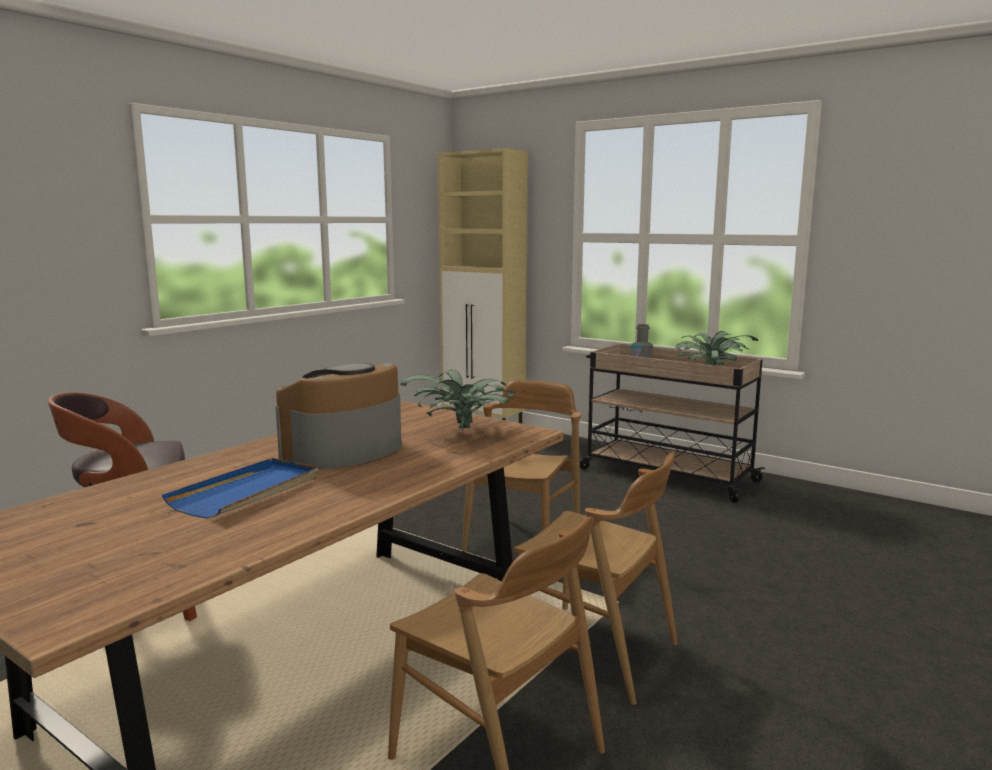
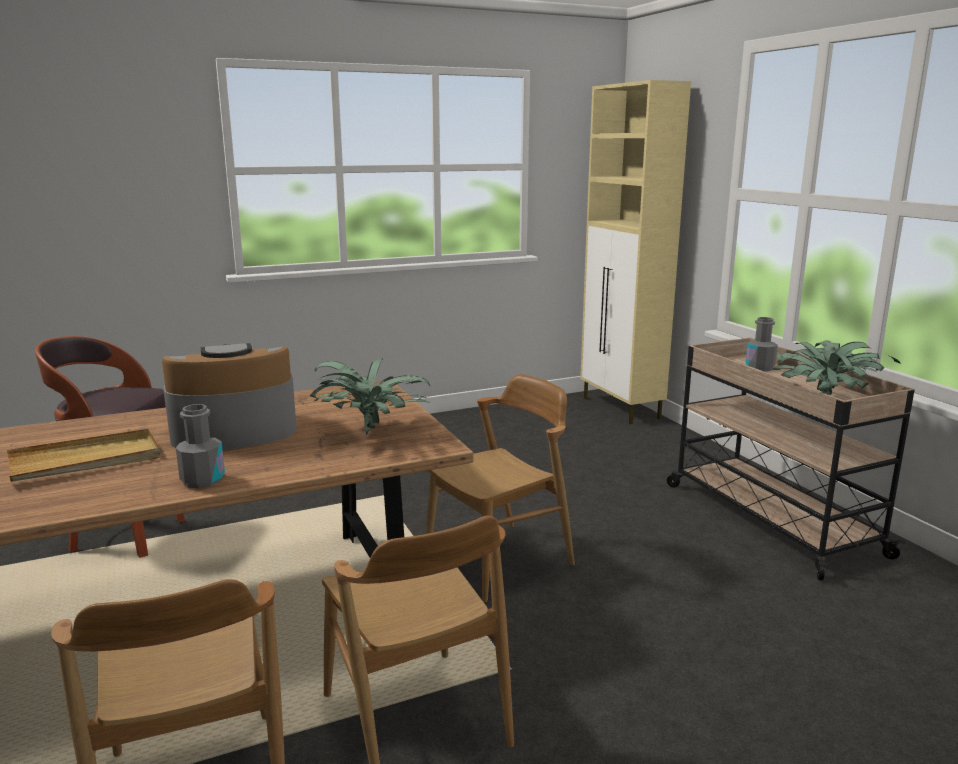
camera: 30 degrees right, 5 degrees up
(247, 492) = (86, 460): blue tray -> beige tray
(395, 483) = (203, 480): none -> grey bottle

